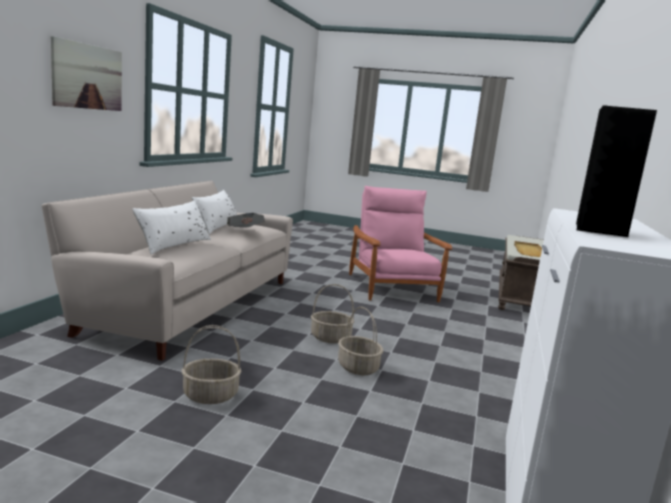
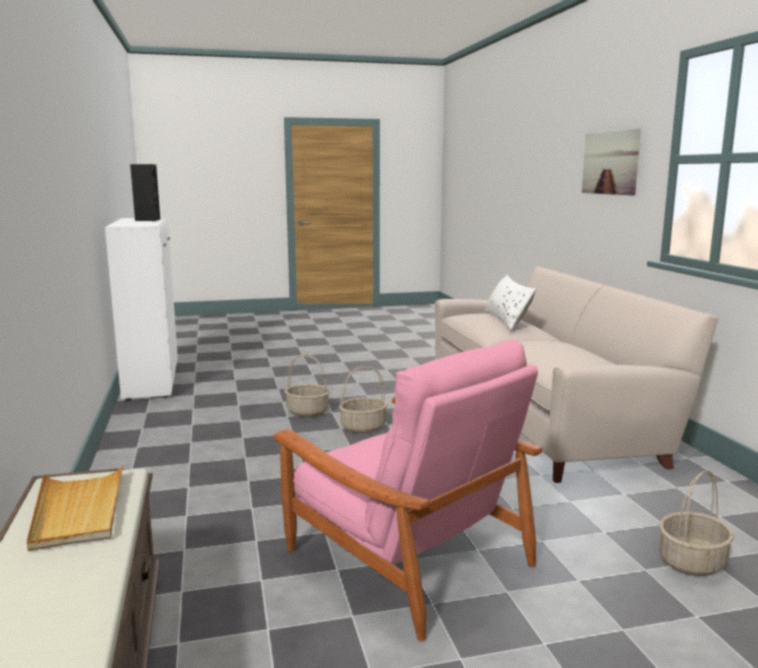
camera: 150 degrees right, 0 degrees up
(211, 395) = (374, 375): basket -> basket (692, 563)
(216, 226) = (583, 349): white pillow -> none
(245, 231) = (531, 346): newspaper -> none

